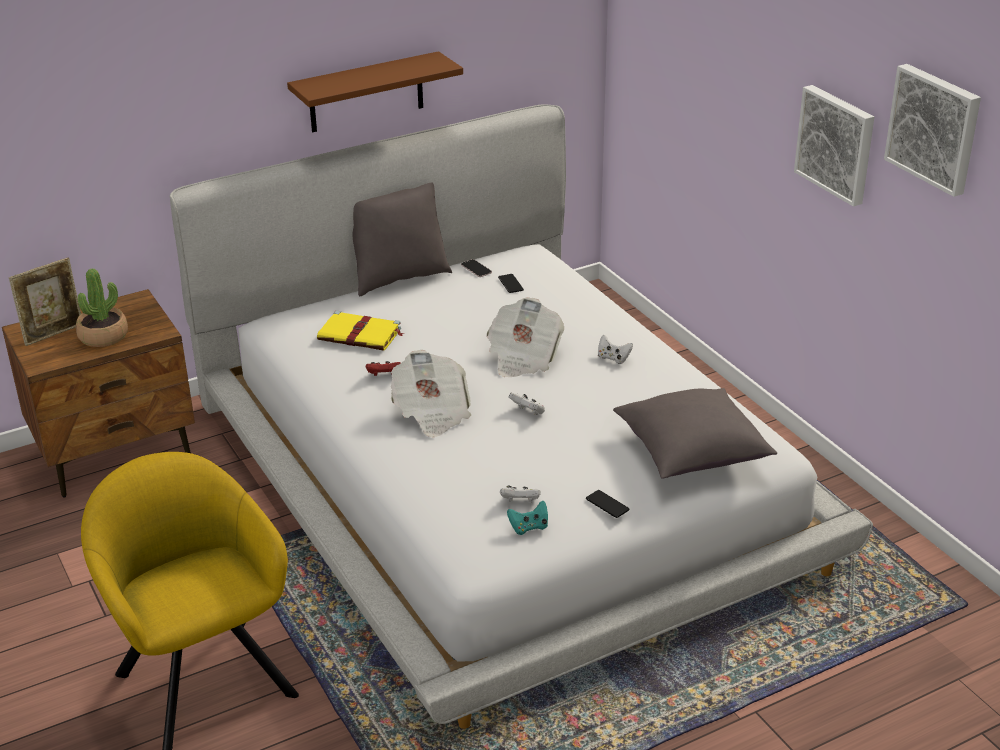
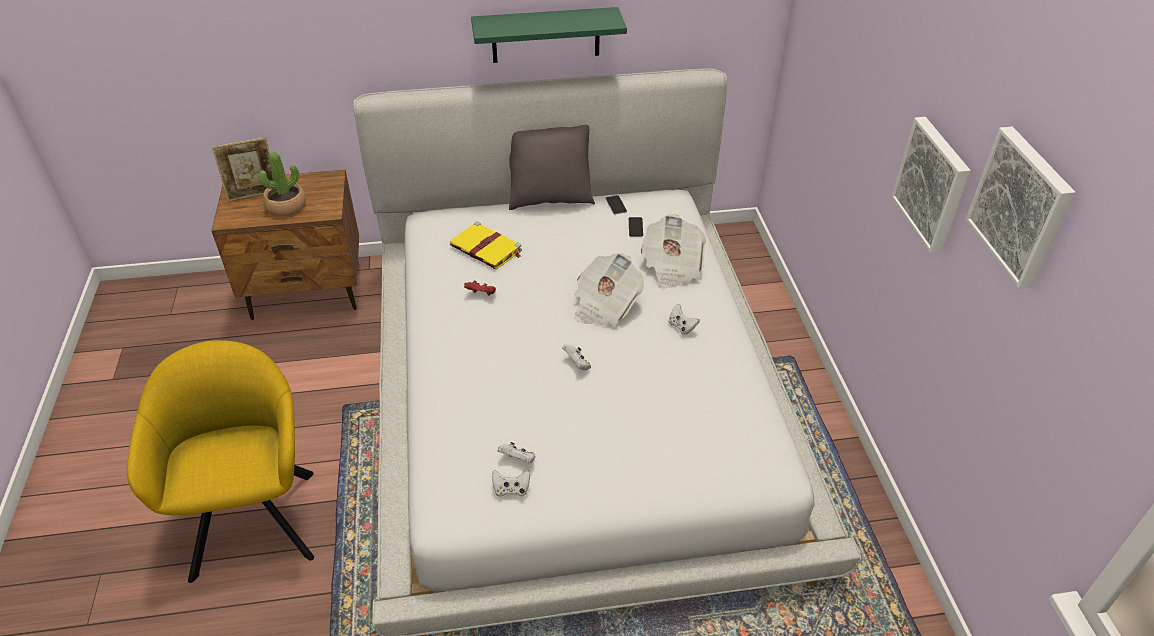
camera: 20 degrees right, 10 degrees up
(366, 93) = (545, 35): brown shelf -> green shelf
(432, 412) = (498, 342): newspaper -> newspaper (672, 266)
(529, 527) = (511, 489): turquoise game controller -> white game controller
(607, 504) = (592, 486): phone -> none
(692, 453) = (698, 451): grey pillow -> none

